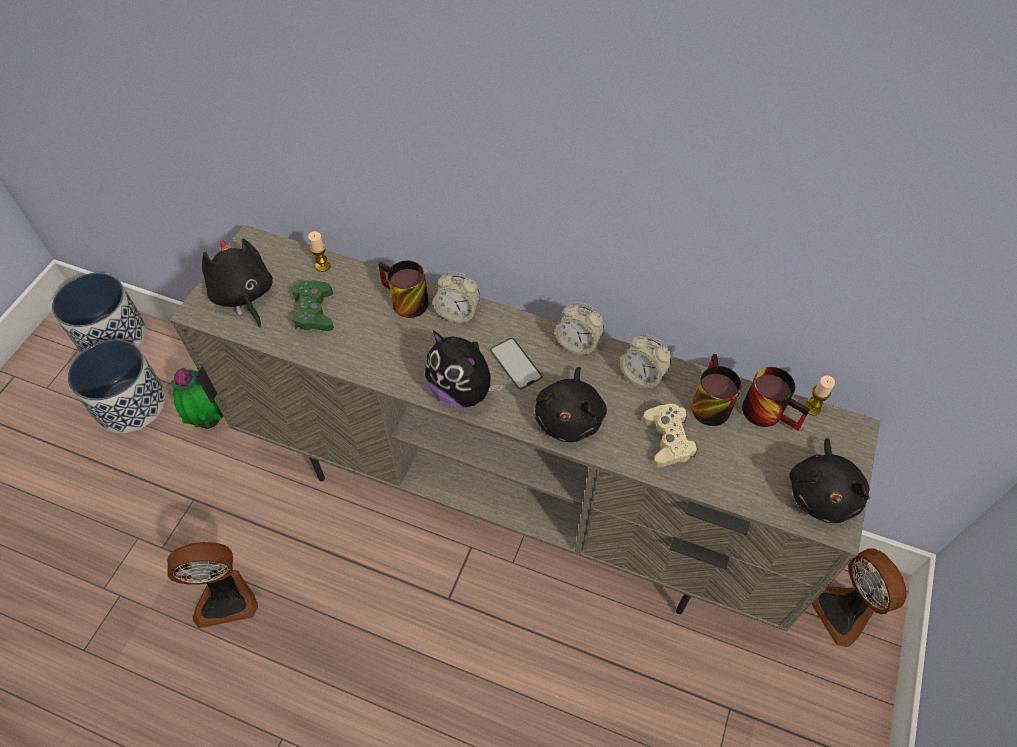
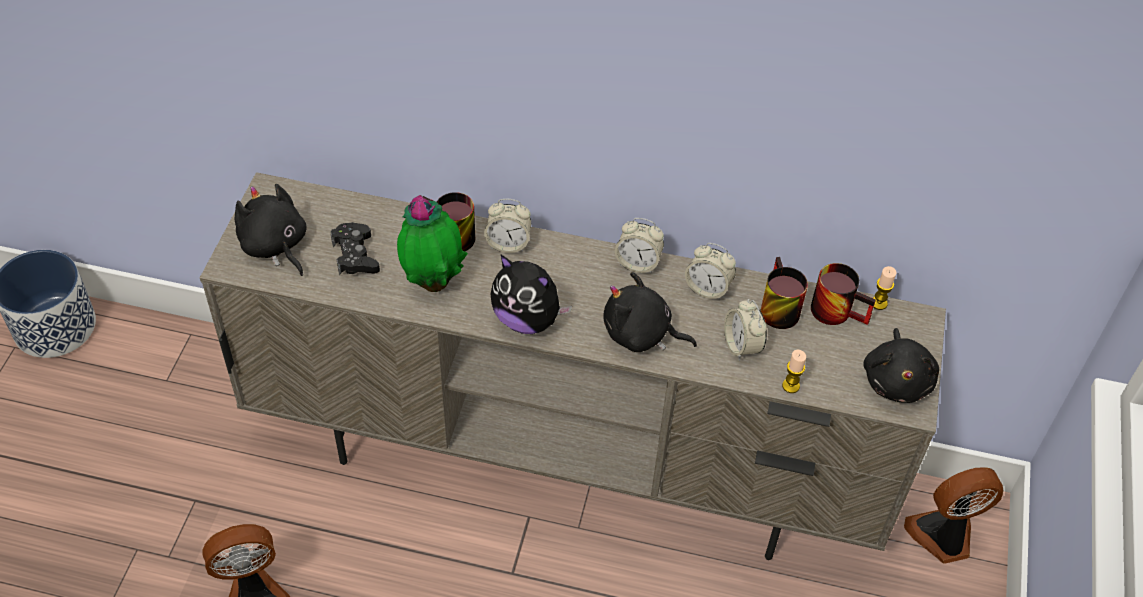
camera: 10 degrees left, 5 degrees down
(131, 403) = (96, 402): planter -> none
(211, 419) = (197, 410): potted plant -> potted plant (433, 282)
(314, 311) = (355, 255): green game controller -> black game controller
(323, 266) = (354, 208): candle -> candle (790, 386)
(515, 364) = (577, 288): phone -> none
(569, 417) = (641, 334): black plush toy -> black plush toy turned 105 degrees clockwise
(668, 439) = (742, 346): beige game controller -> alarm clock
(843, 610) = (943, 536): fan -> fan turned 105 degrees clockwise

